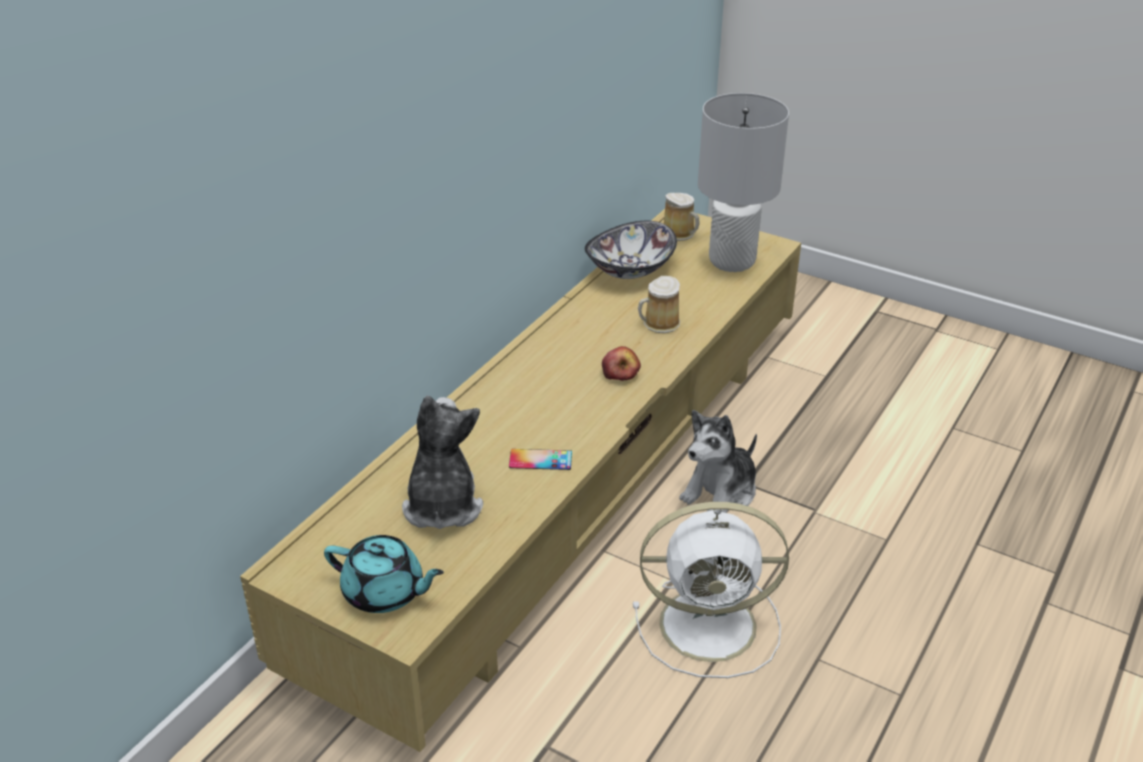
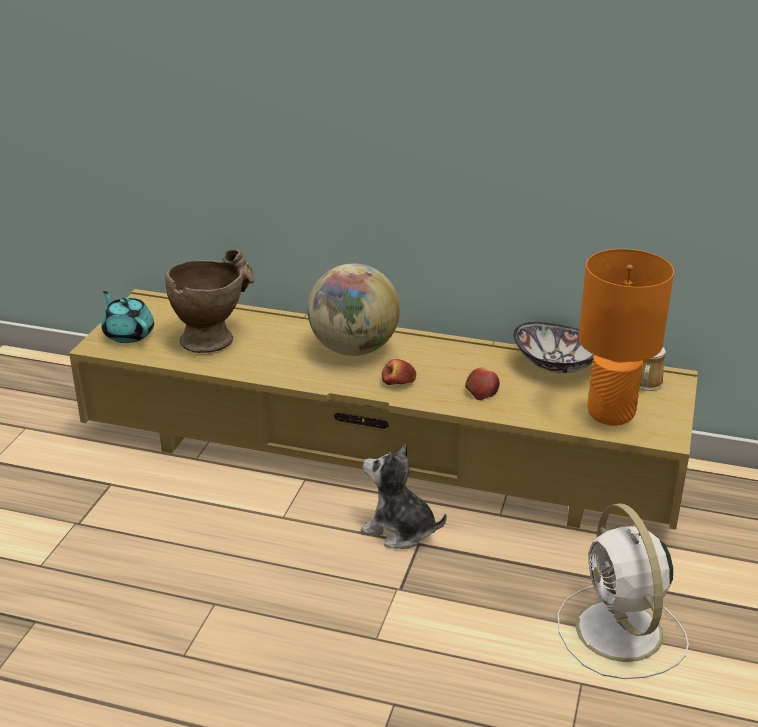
camera: 75 degrees right, 5 degrees down
(385, 592) = (128, 334): turquoise teapot -> turquoise teapot turned 135 degrees clockwise
(442, 505) = (214, 337): plush toy -> beige vase
(532, 393) = (353, 349): none -> globe
(540, 460) = (274, 364): phone -> none
(658, 324) = (481, 390): mug -> apple
(712, 625) = (238, 543): white fan -> white fan (620, 633)
(732, 264) = (611, 417): grey table lamp -> orange table lamp

